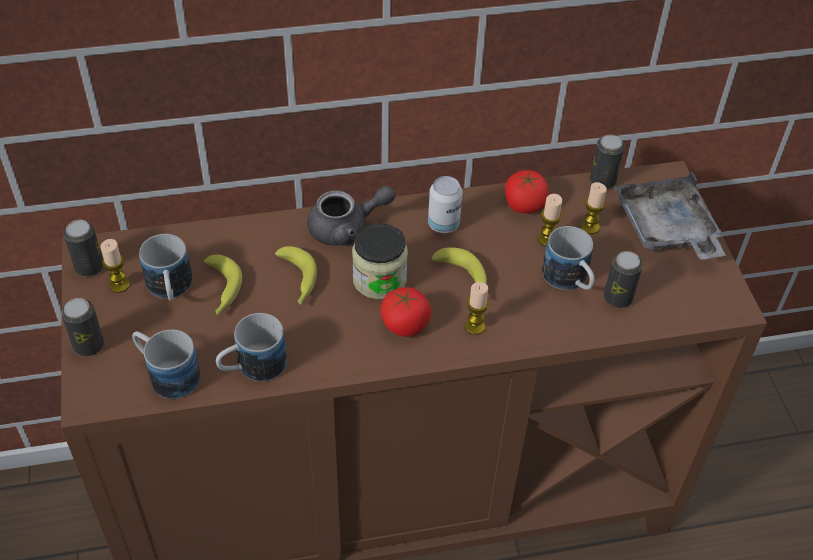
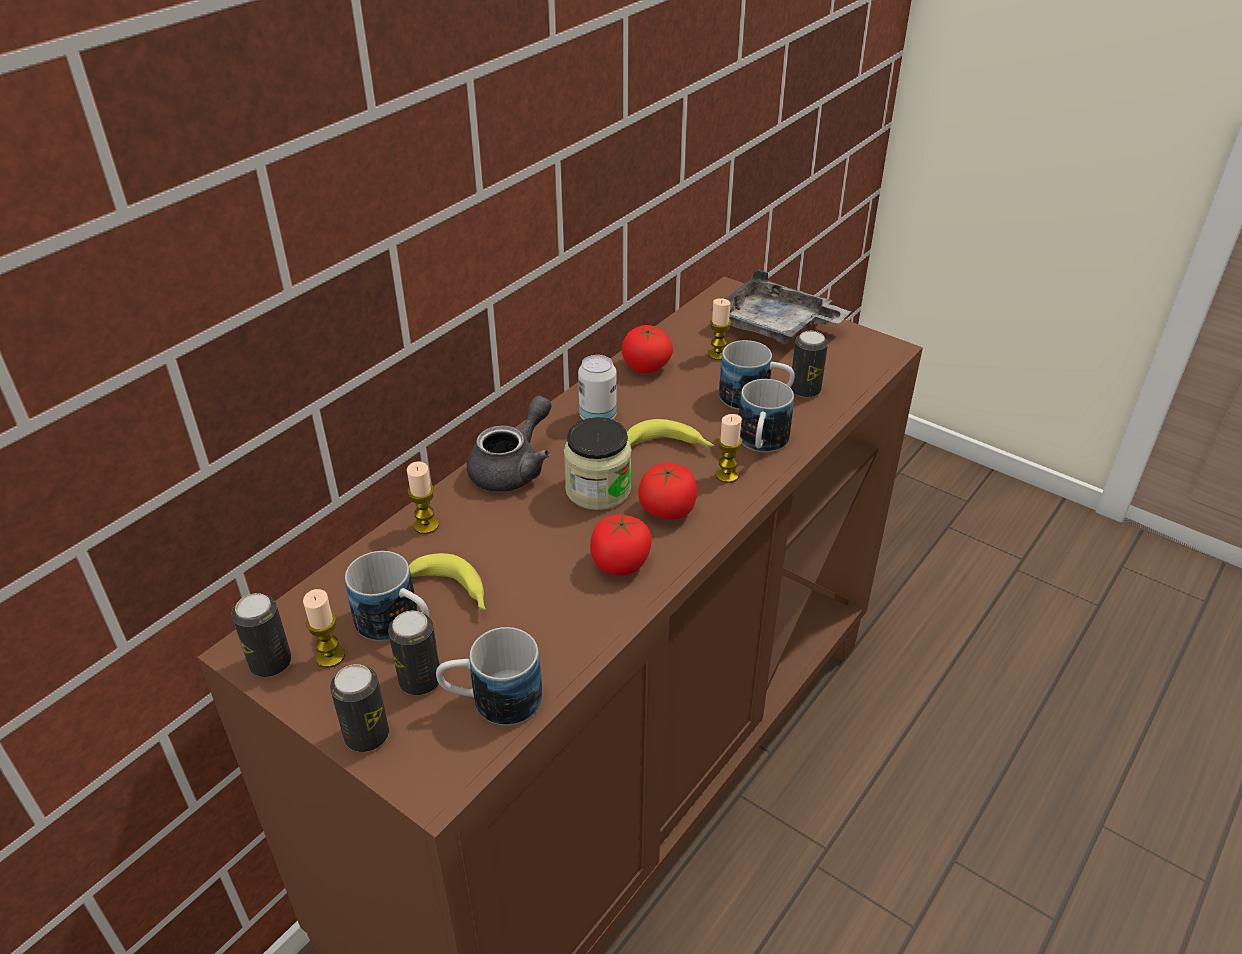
camera: 40 degrees left, 10 degrees down
(252, 367) = (574, 635): mug -> mug (761, 445)
(297, 281) = (522, 537): banana -> none
(332, 340) = (620, 563): none -> tomato
(547, 239) = (697, 380): candle -> candle (426, 525)
(602, 181) = (684, 318): can -> can (420, 680)

